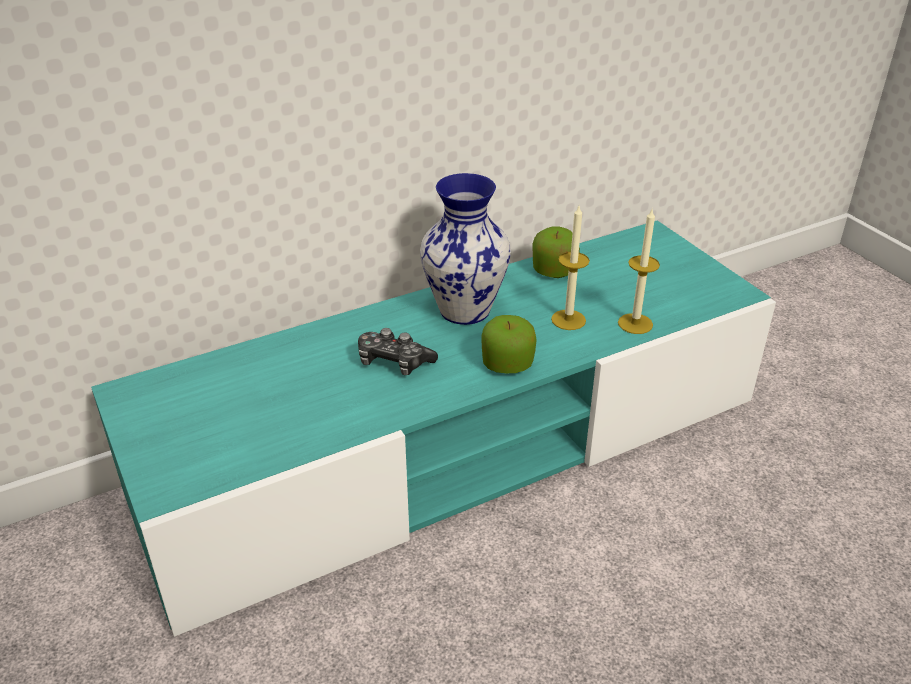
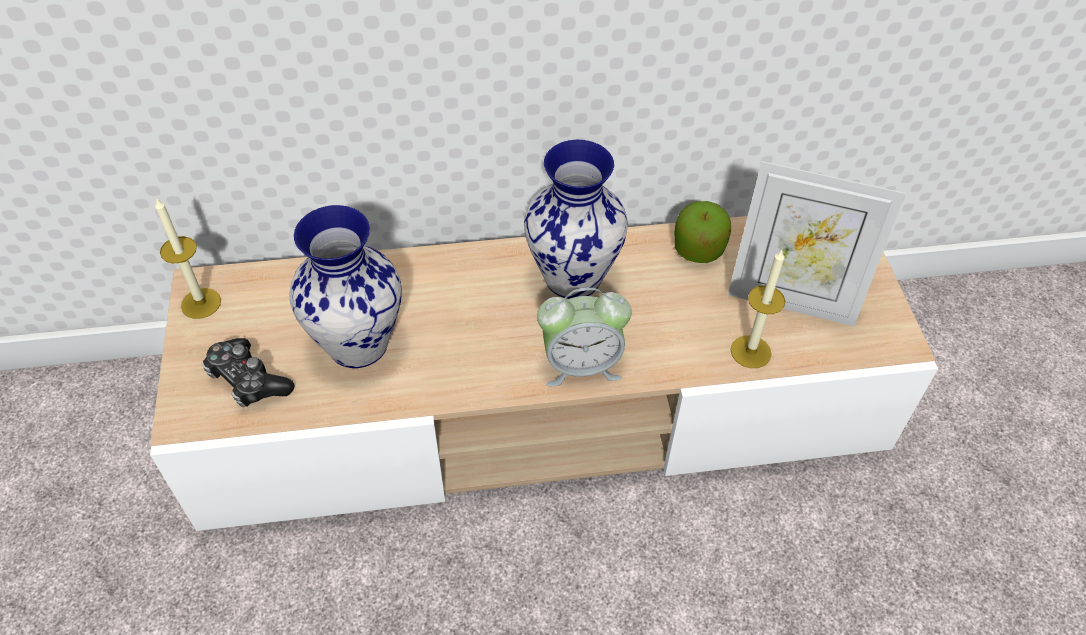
camera: 20 degrees right, 15 degrees up
(302, 398) = (356, 345): none -> vase
(394, 362) = (466, 326): game controller -> game controller (248, 380)
(455, 449) = (541, 406): turquoise tv stand -> beige tv stand
(507, 364) = (581, 365): apple -> alarm clock
(568, 320) = (678, 324): candle -> candle (201, 303)
(645, 286) = (792, 300): none -> picture frame

